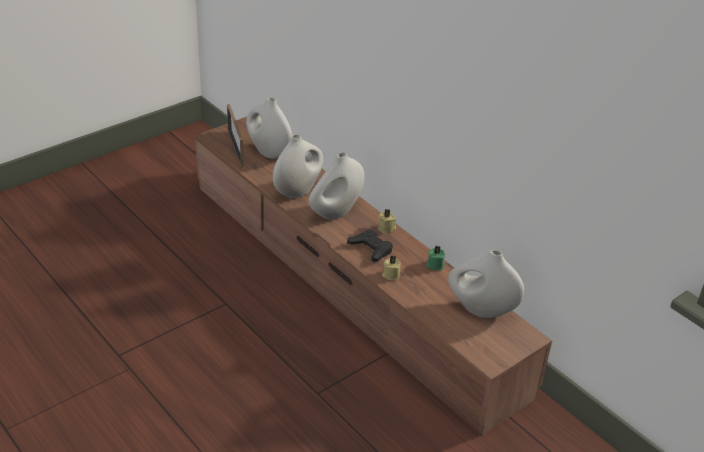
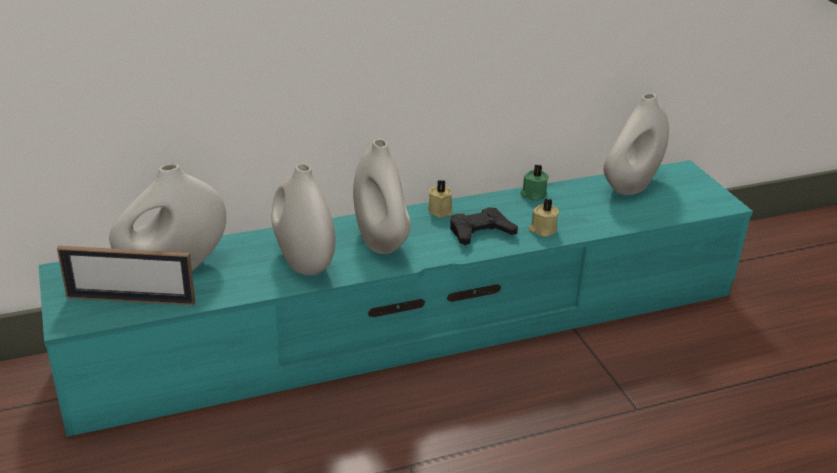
camera: 70 degrees left, 5 degrees down
(349, 280) = (414, 325): brown tv stand -> turquoise tv stand

